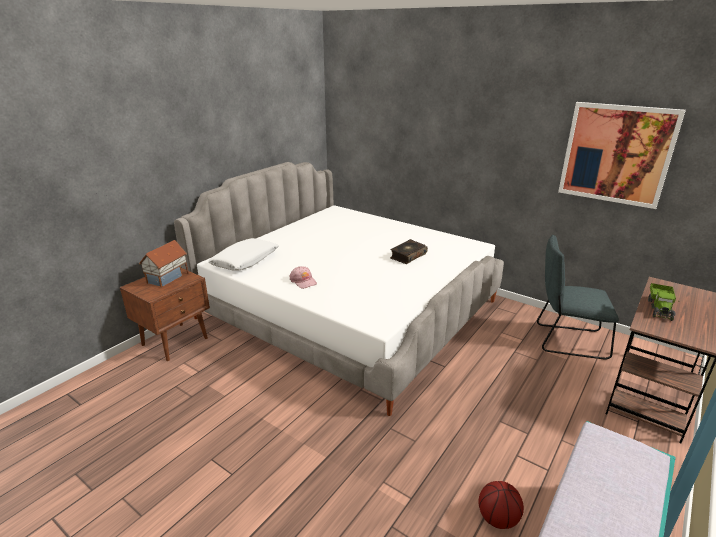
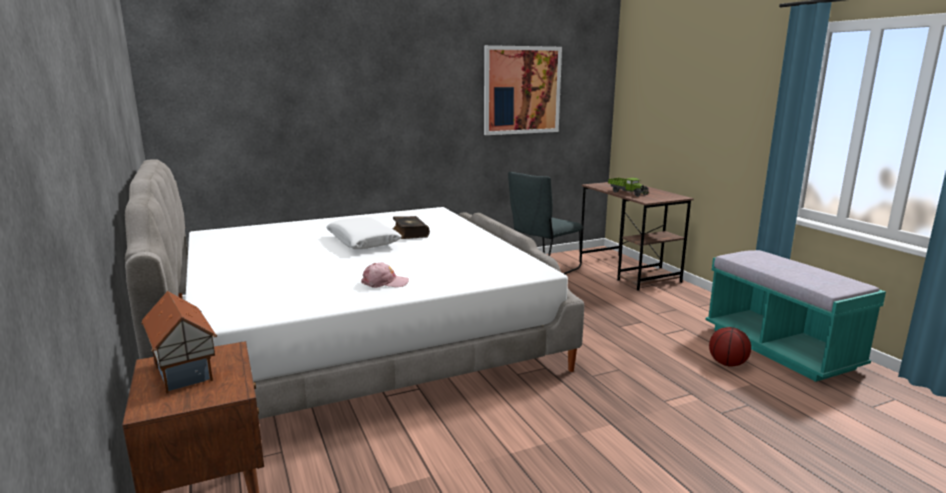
camera: 60 degrees left, 10 degrees down
(245, 261) = (254, 302): white pillow -> white pillow (363, 242)

